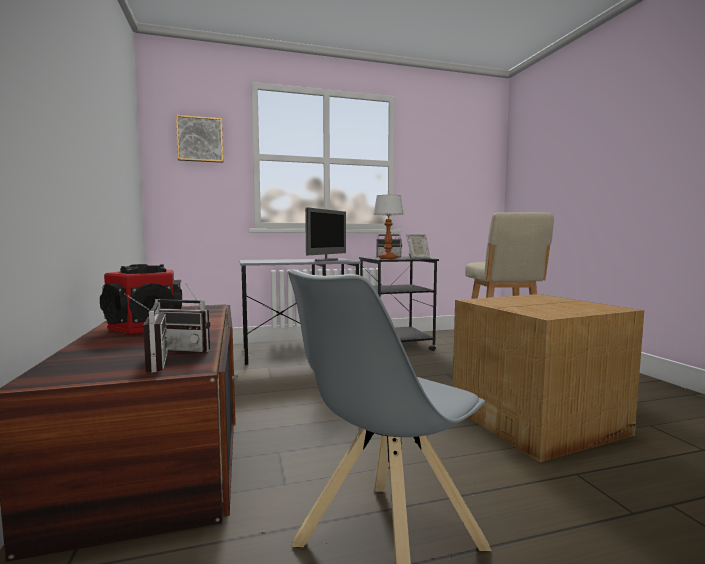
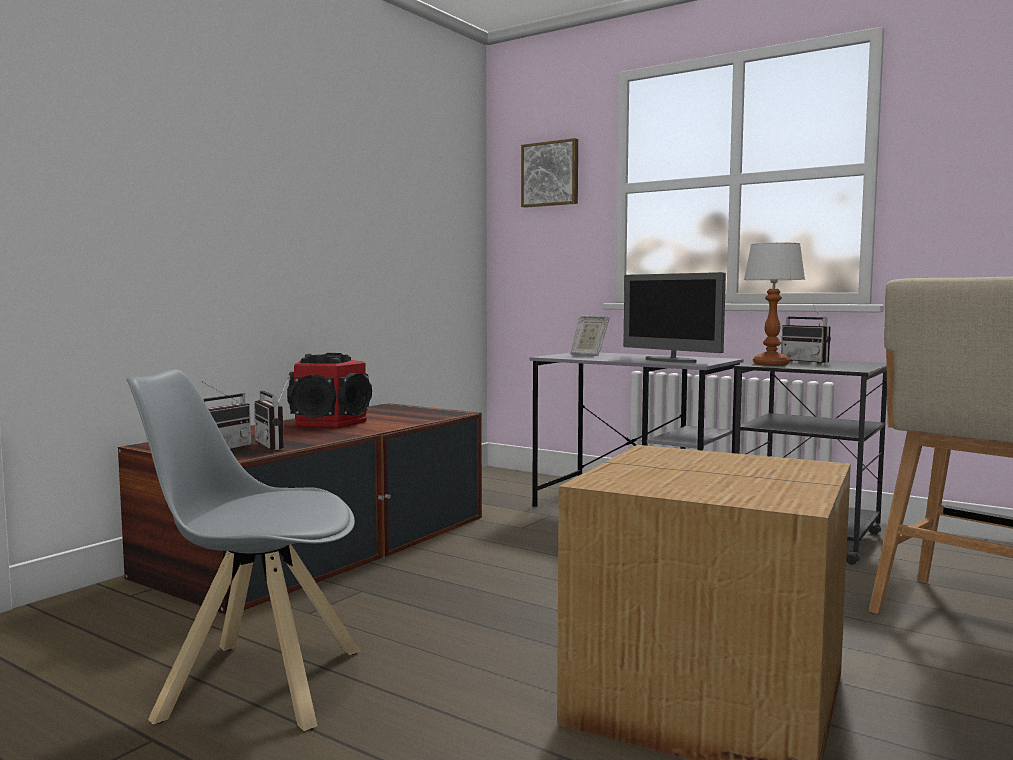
camera: 50 degrees right, 0 degrees up
(326, 260) = (671, 360): monitor -> monitor turned 60 degrees clockwise
(417, 258) = (838, 367): picture frame -> picture frame (588, 355)

